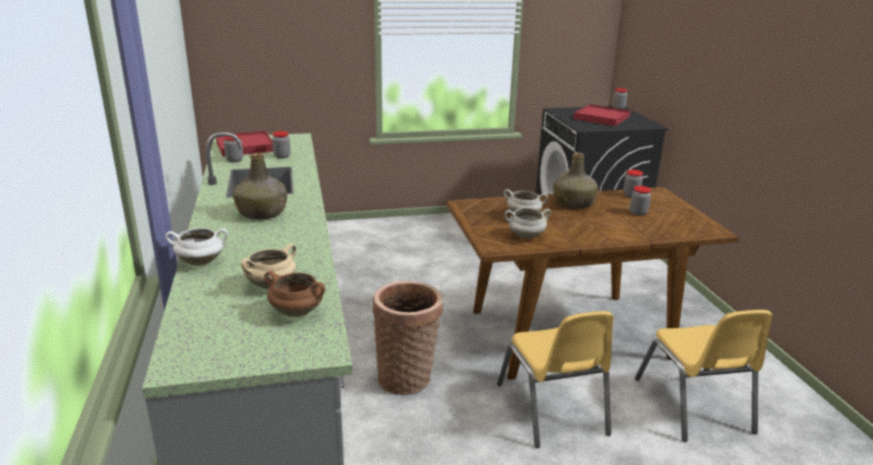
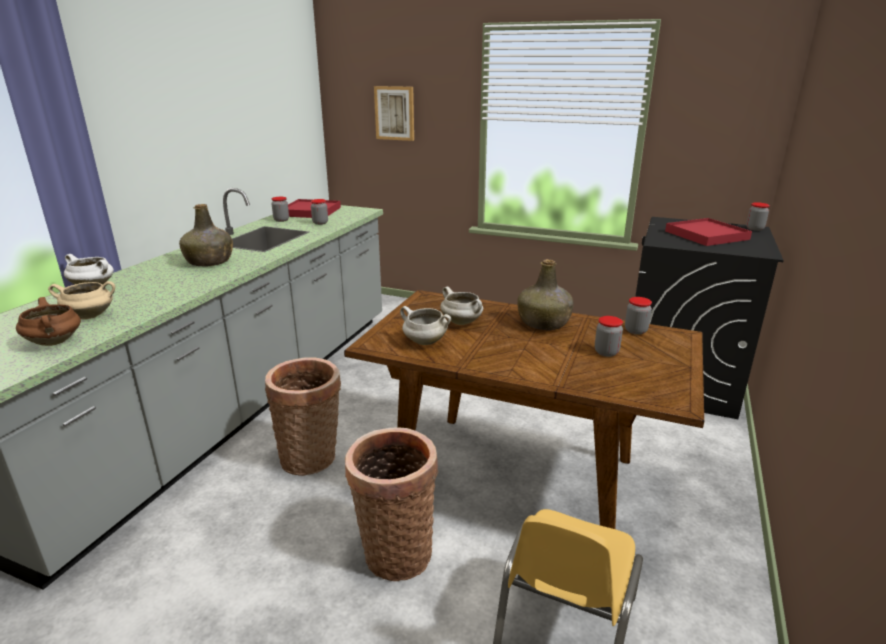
camera: 35 degrees right, 0 degrees up
(280, 32) = (395, 113): none -> picture
(552, 409) = (395, 550): yellow chair -> basket

